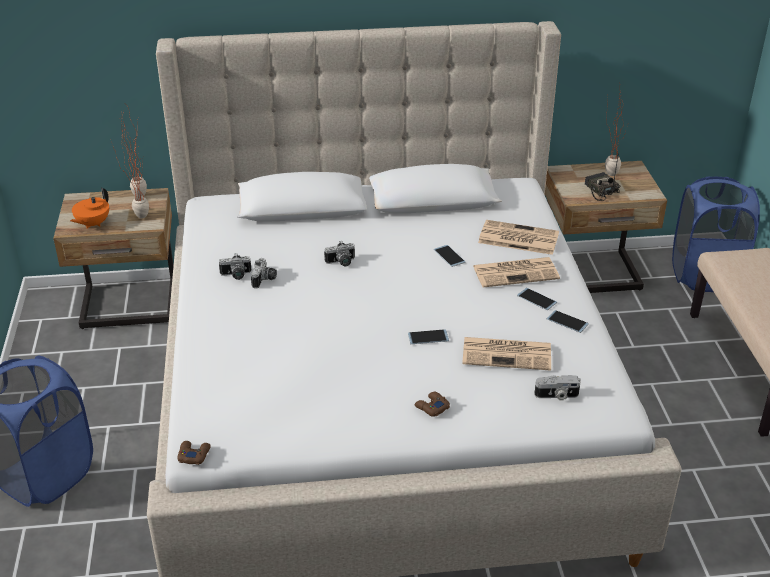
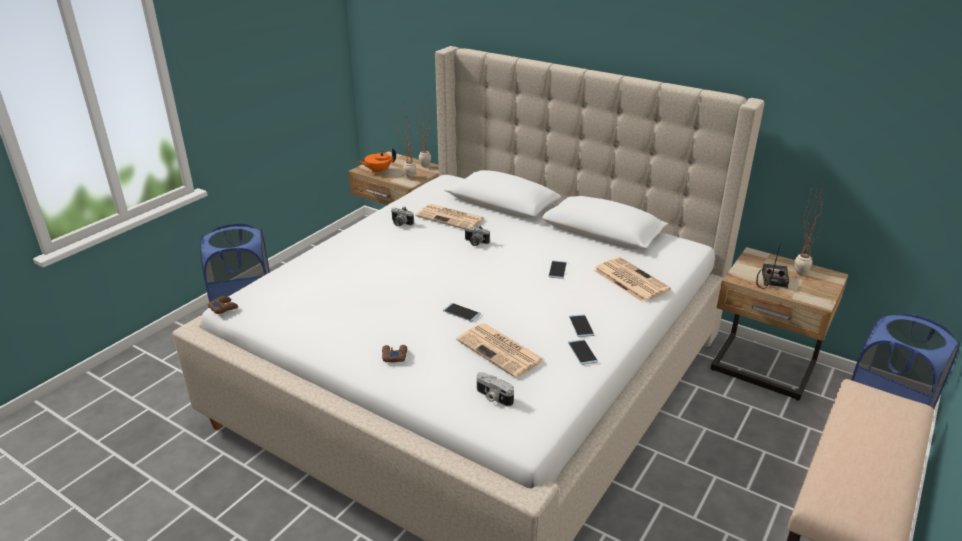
camera: 40 degrees right, 5 degrees down
(265, 280) = (412, 233): camera -> none
(516, 272) = (593, 301): newspaper -> newspaper (451, 218)

